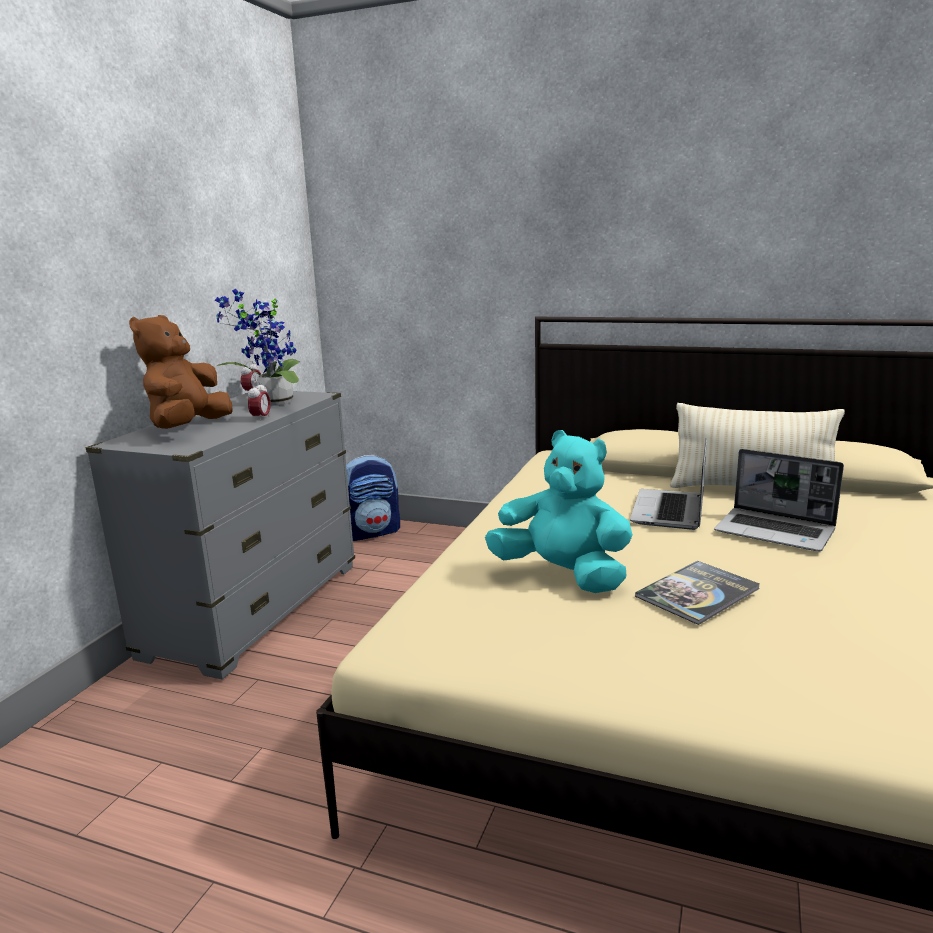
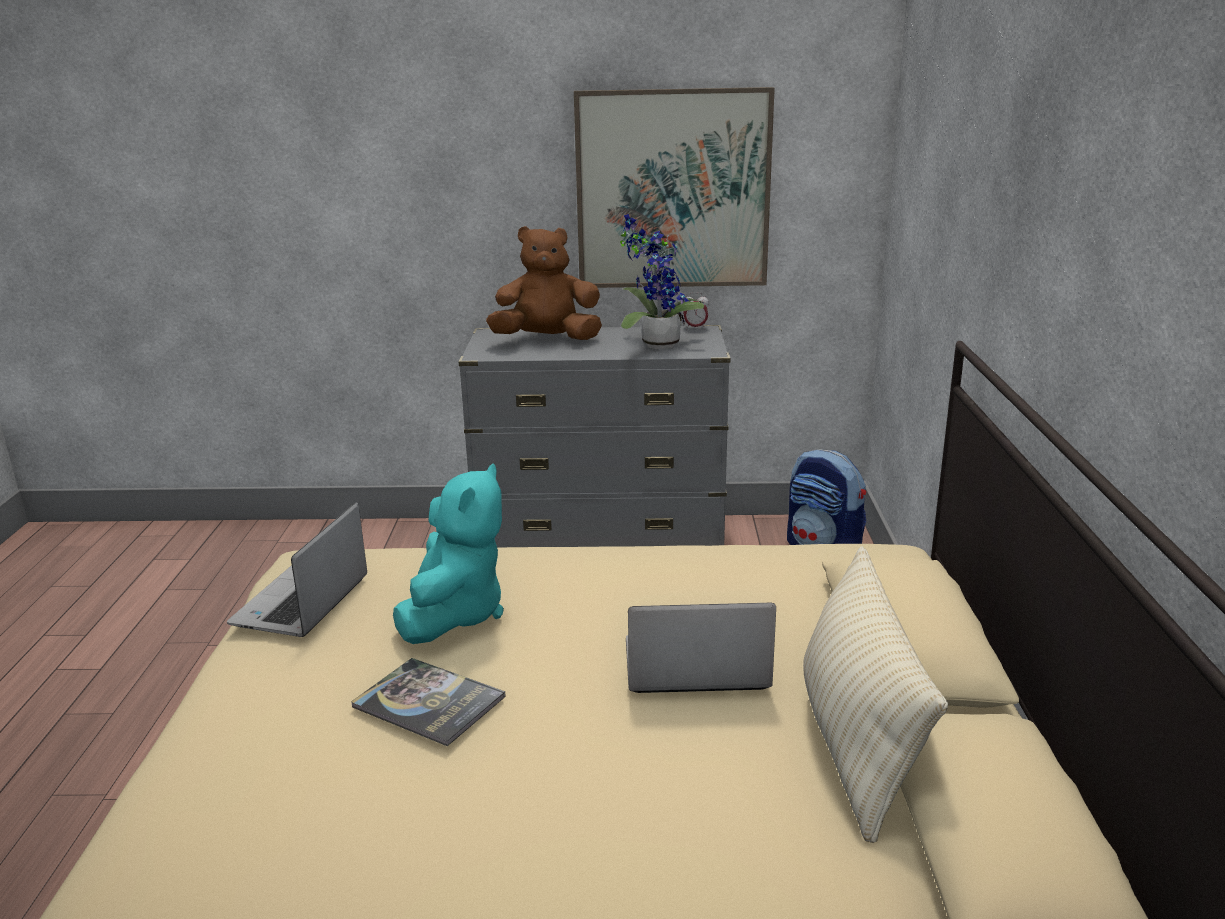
camera: 70 degrees right, 5 degrees up
(210, 274) = (673, 190): none -> picture
(261, 418) = (594, 353): alarm clock -> none
(776, 531) = (663, 765): laptop -> laptop (302, 603)

